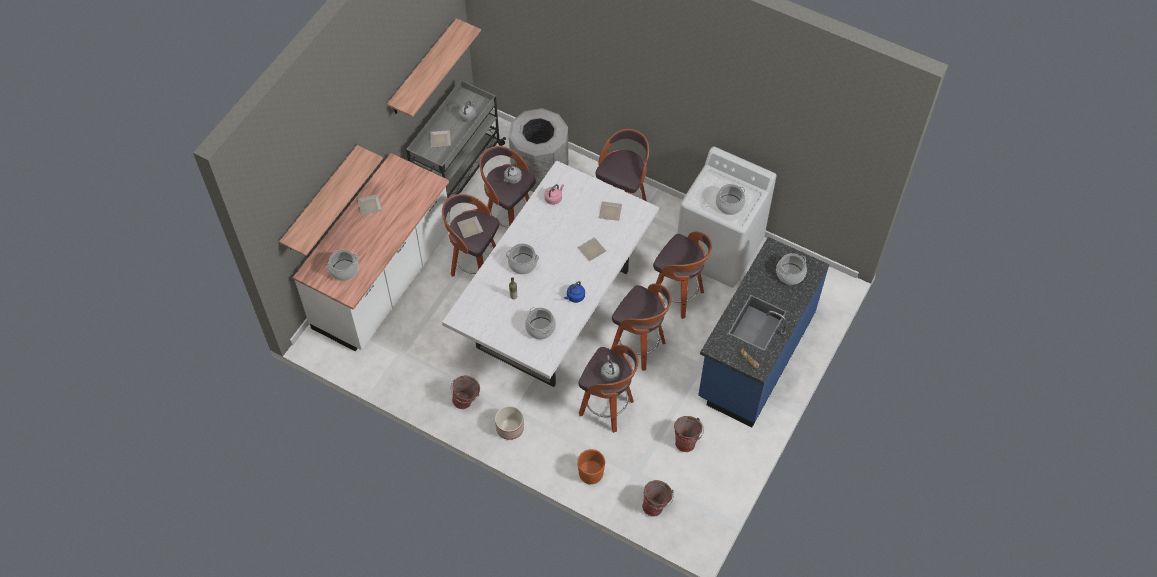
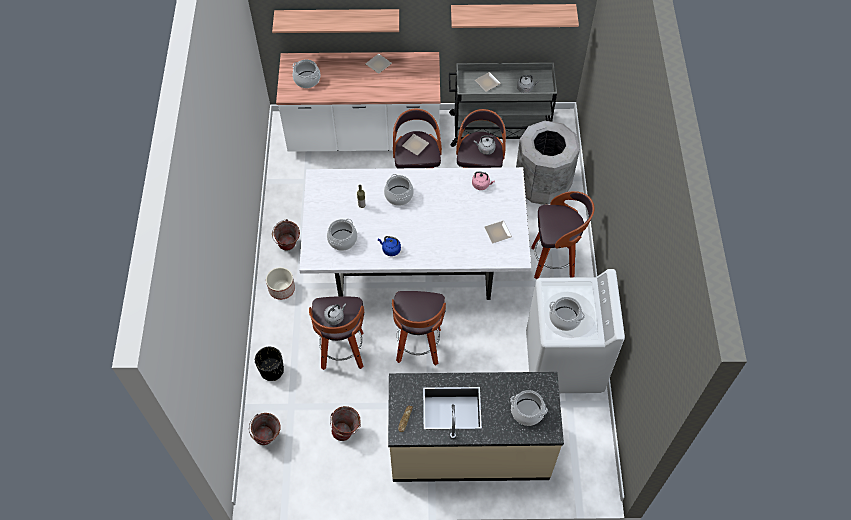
camera: 60 degrees right, 0 degrees up
(591, 473) = (272, 370): orange planter -> black planter
(593, 250) = (447, 239): plate -> none
(678, 296) = (492, 352): stool -> none
(754, 357) = (469, 448): blue counter -> beige counter

